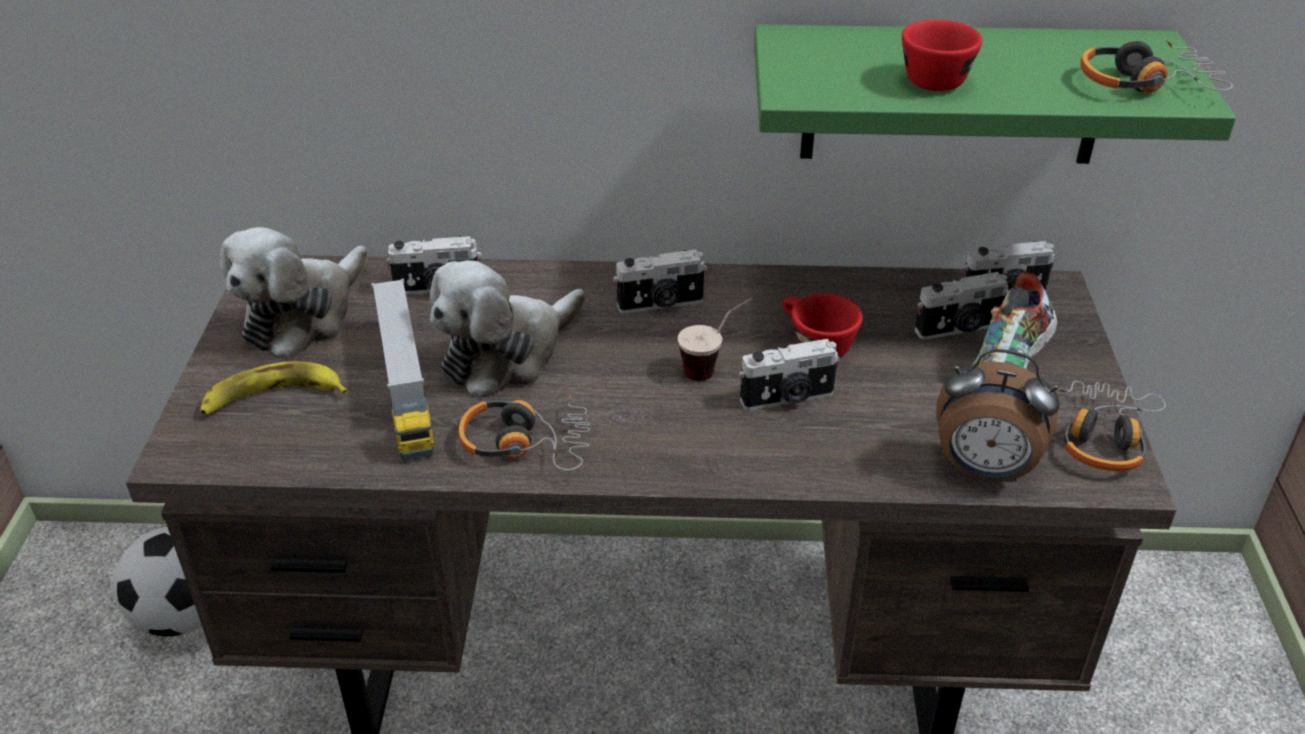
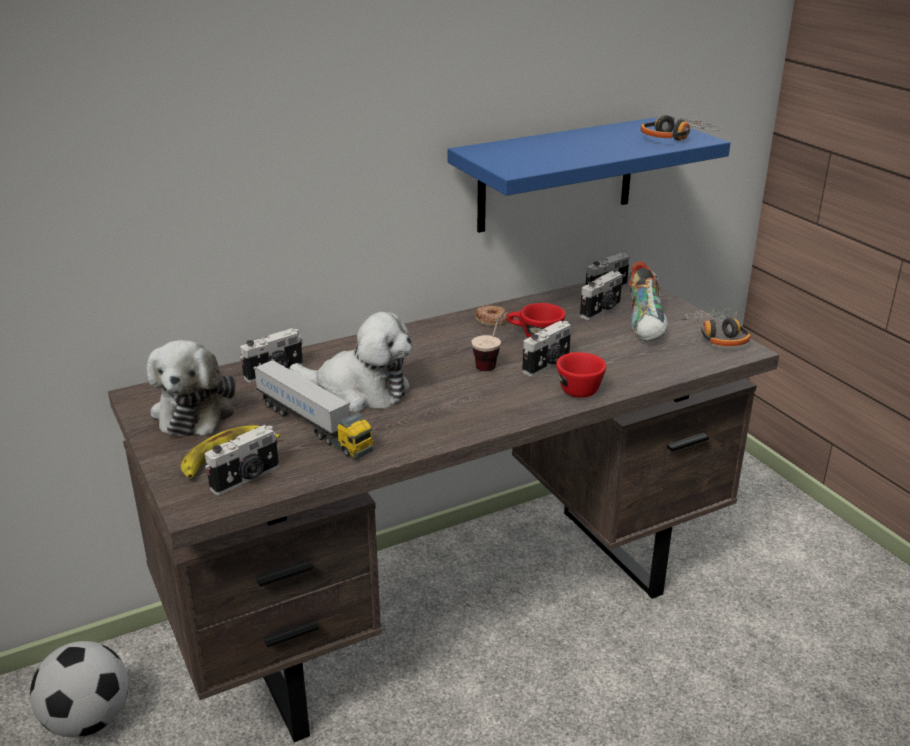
camera: 30 degrees left, 10 degrees down
(507, 354) = (360, 391): plush toy -> plush toy turned 90 degrees counterclockwise
(526, 442) = (422, 428): headphones -> none
(661, 304) = (427, 342): camera -> camera (246, 478)
(782, 294) = (492, 320): none -> donut
(936, 77) = (575, 152): red cup -> red cup (576, 387)
(954, 95) = (556, 175): green shelf -> blue shelf
(983, 471) = (679, 365): alarm clock -> none

